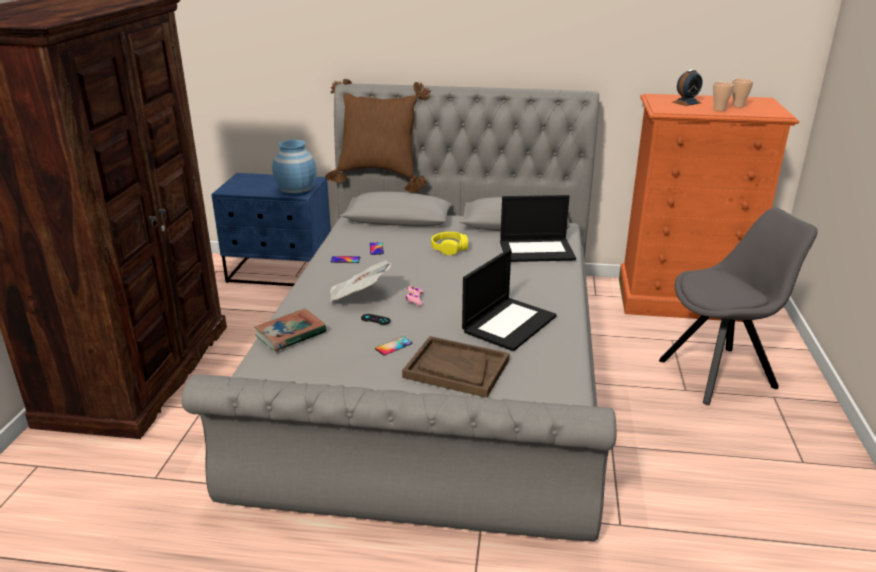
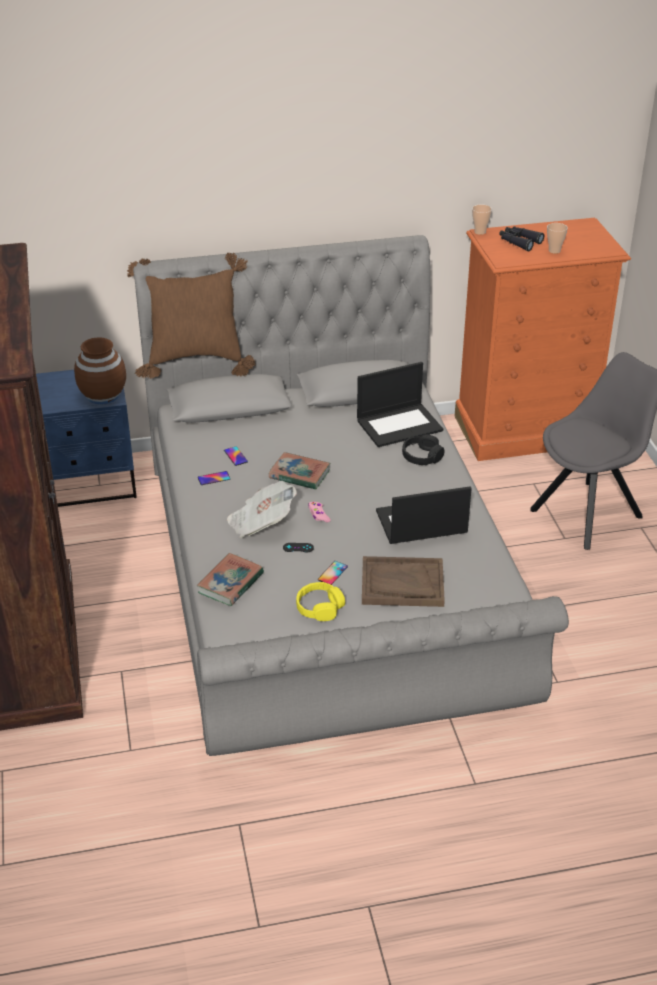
camera: 20 degrees left, 10 degrees up
(296, 191) = (103, 395): blue vase -> brown vase
(420, 269) = (299, 474): none -> book
(449, 248) = (310, 440): yellow headphones -> yellow headphones (319, 607)
(509, 323) = (420, 523): laptop -> laptop turned 120 degrees counterclockwise
(544, 275) = (422, 456): none -> black headphones
(686, 102) = (519, 242): alarm clock -> black binoculars
(738, 106) = (569, 240): cup -> cup (480, 232)

